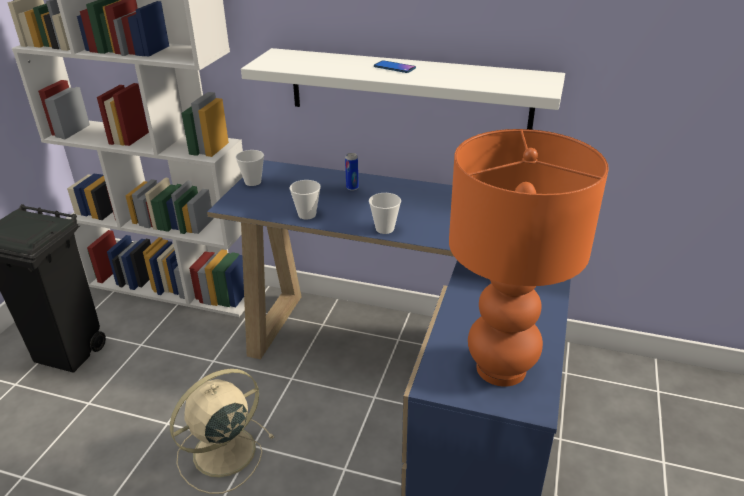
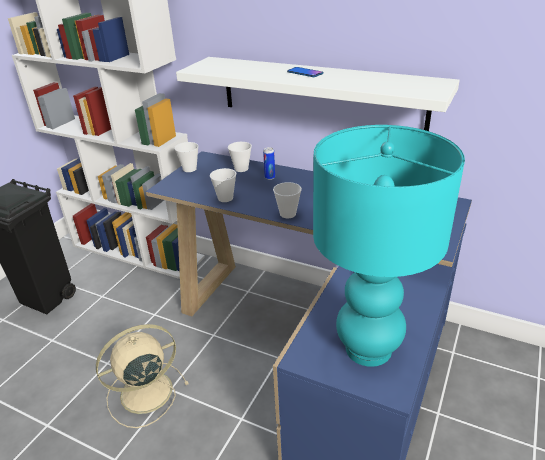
camera: 10 degrees right, 0 degrees up
(315, 179) = (241, 169): none -> cup
(501, 369) = (369, 349): orange table lamp -> turquoise table lamp

